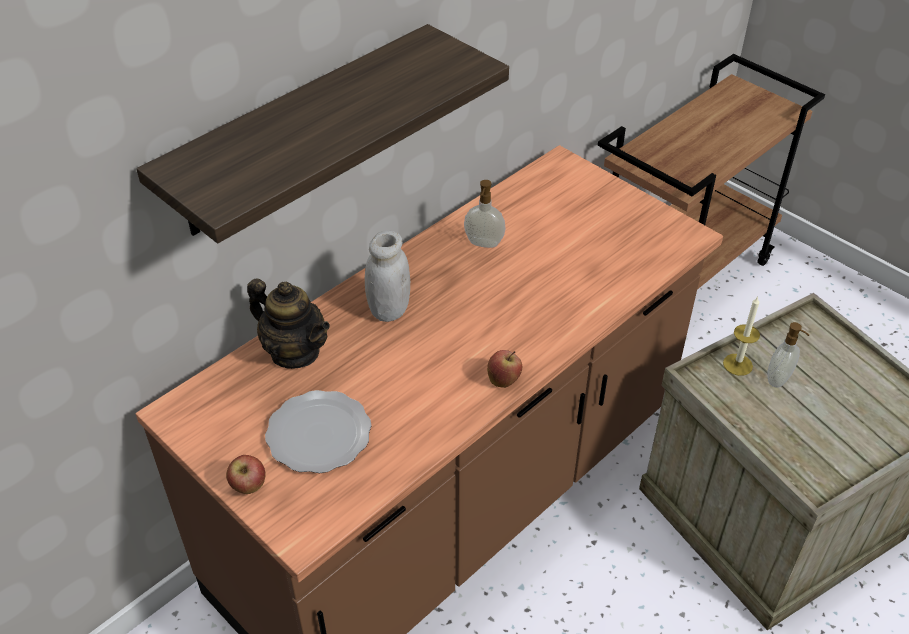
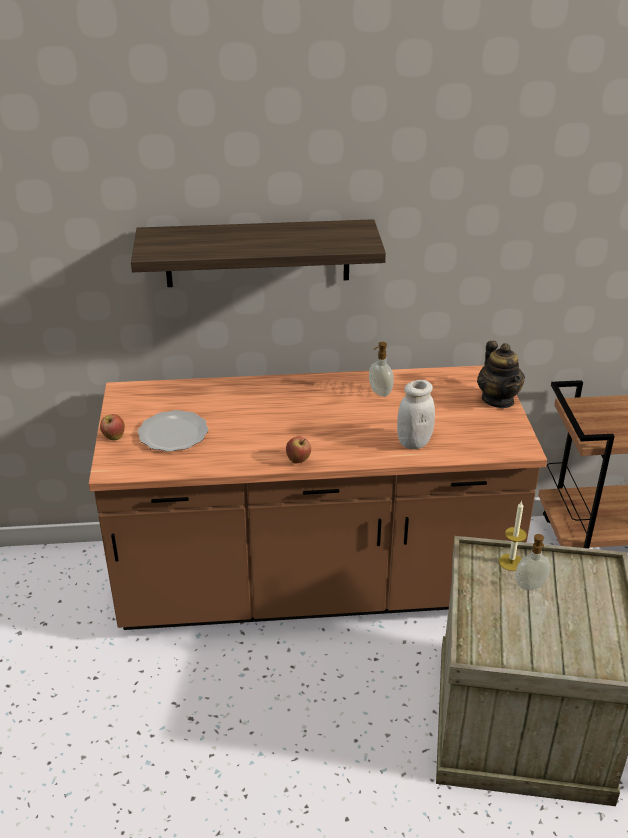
camera: 40 degrees right, 10 degrees down
(295, 352) = (209, 393): teapot -> teapot (498, 399)
(389, 310) = (282, 398): white jar -> white jar (414, 442)

